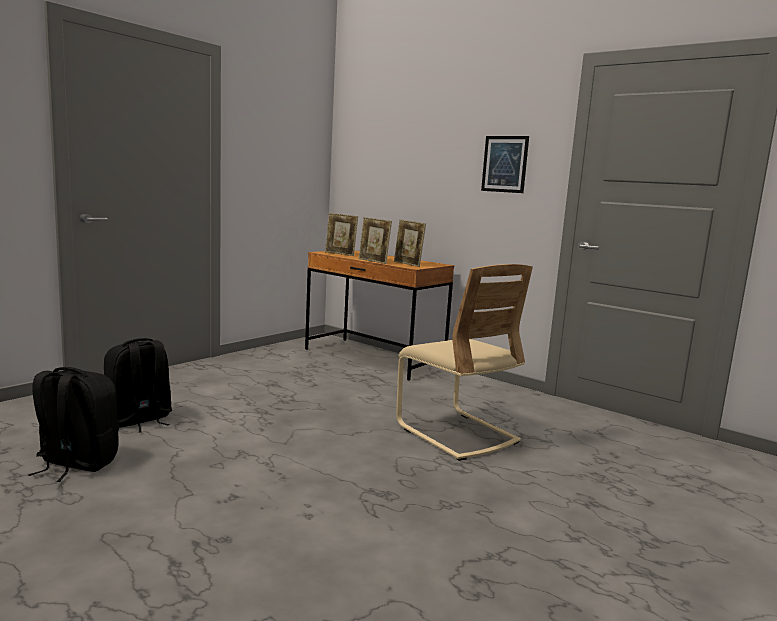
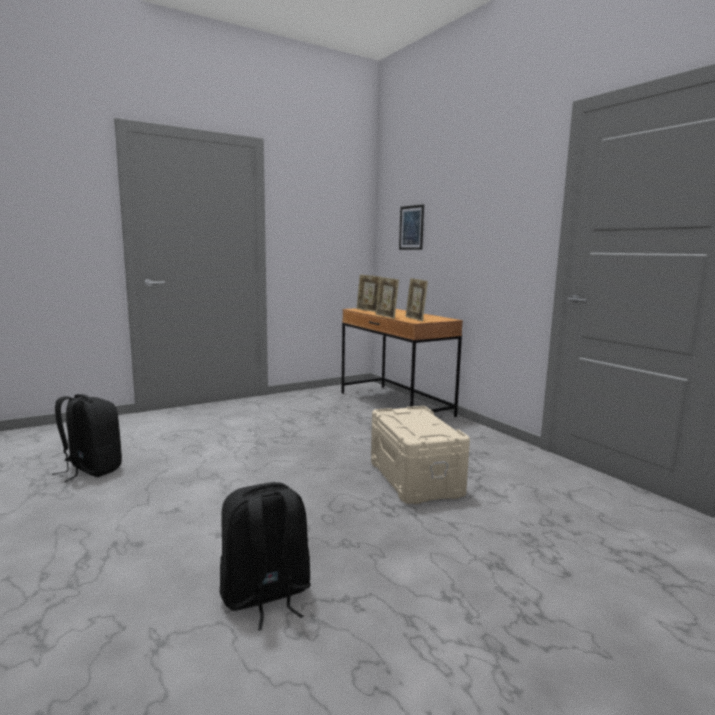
camera: 20 degrees right, 0 degrees up
(139, 420) = (162, 441): black backpack -> black backpack (265, 596)
(456, 433) = (414, 478): beige chair -> beige storage box
(504, 164) = (504, 221): picture -> picture (411, 227)

